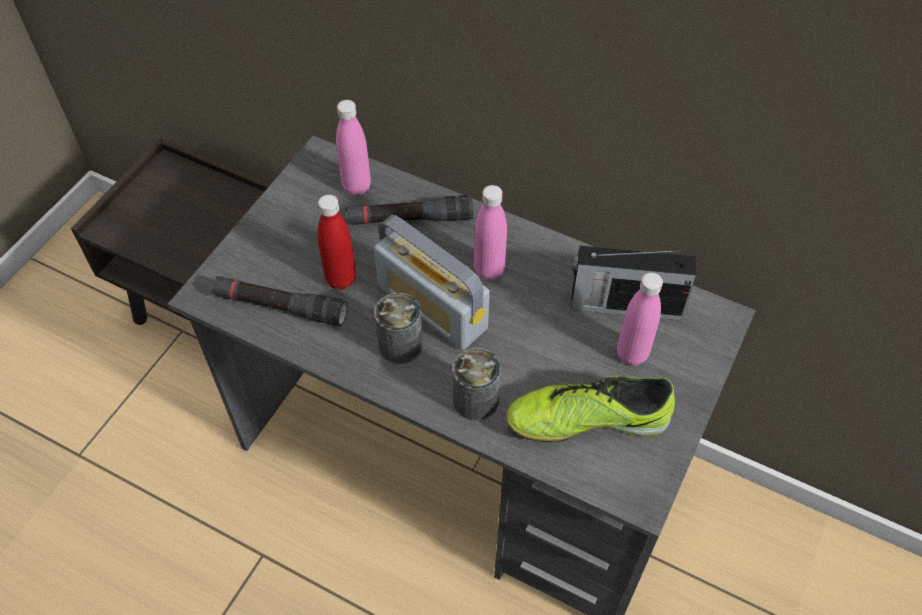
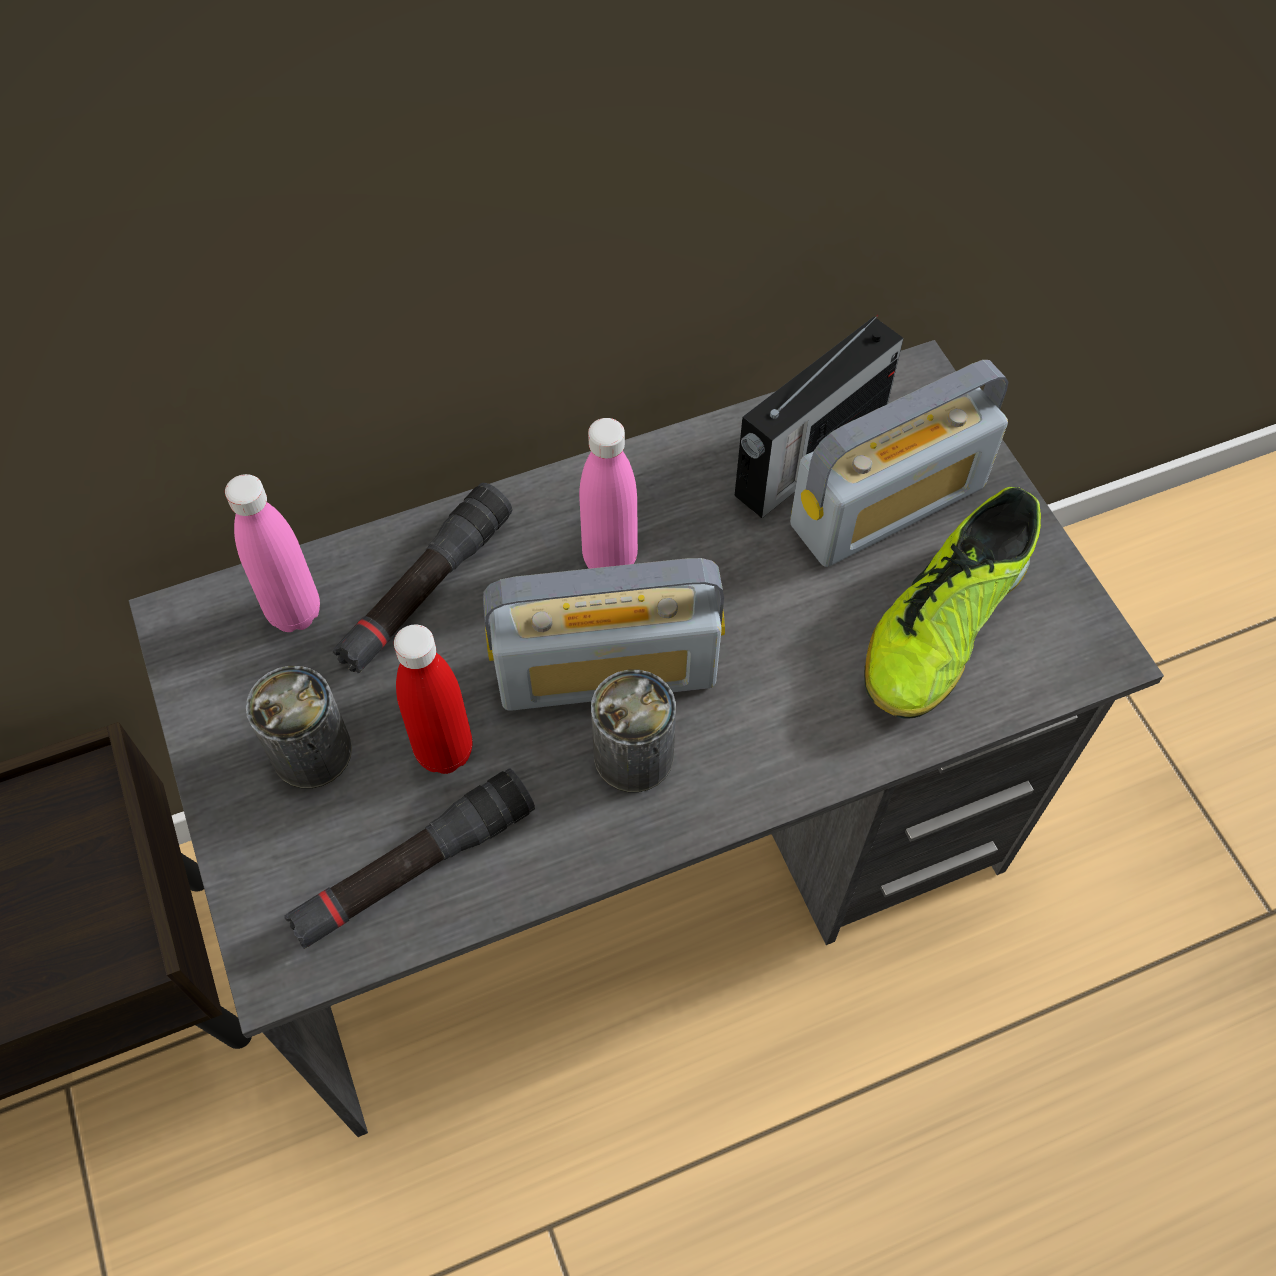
camera: 50 degrees left, 5 degrees up
(475, 400) = (806, 729): can -> can (311, 751)
(632, 354) = (888, 506): pink bottle -> radio

